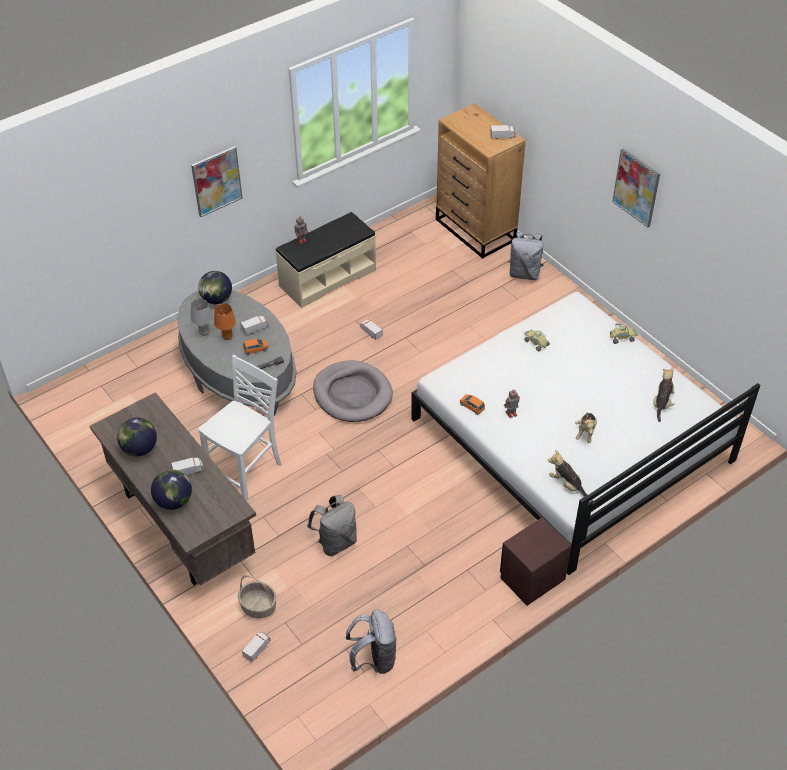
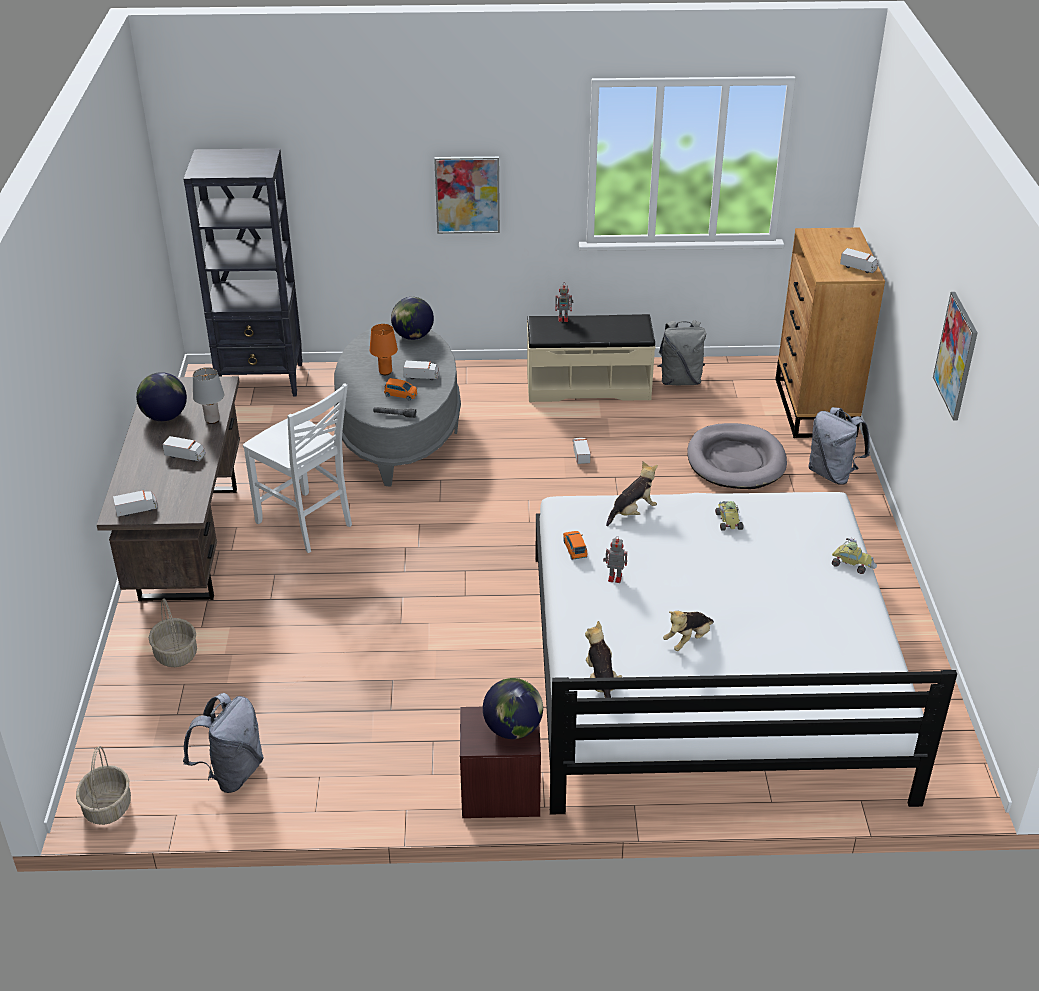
camera: 35 degrees right, 10 degrees down
(101, 378) = (262, 380): none -> black bookcase
(174, 501) = (140, 475): globe -> globe (513, 729)
(204, 332) = (366, 359): grey table lamp -> grey table lamp (212, 420)
(247, 471) = (306, 524): white chair -> white chair turned 60 degrees clockwise
(257, 649) = (129, 693): toy truck -> toy truck (137, 510)
(323, 726) = (107, 806): none -> basket
(336, 542) = (321, 636): grey backpack -> grey backpack (680, 380)
(352, 394) = (495, 504): grey dog bed -> grey dog bed (736, 461)
(662, 403) = (829, 658): plush toy -> plush toy (632, 512)

